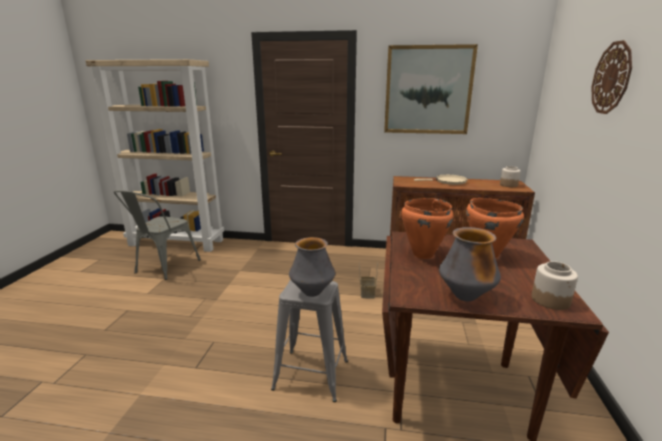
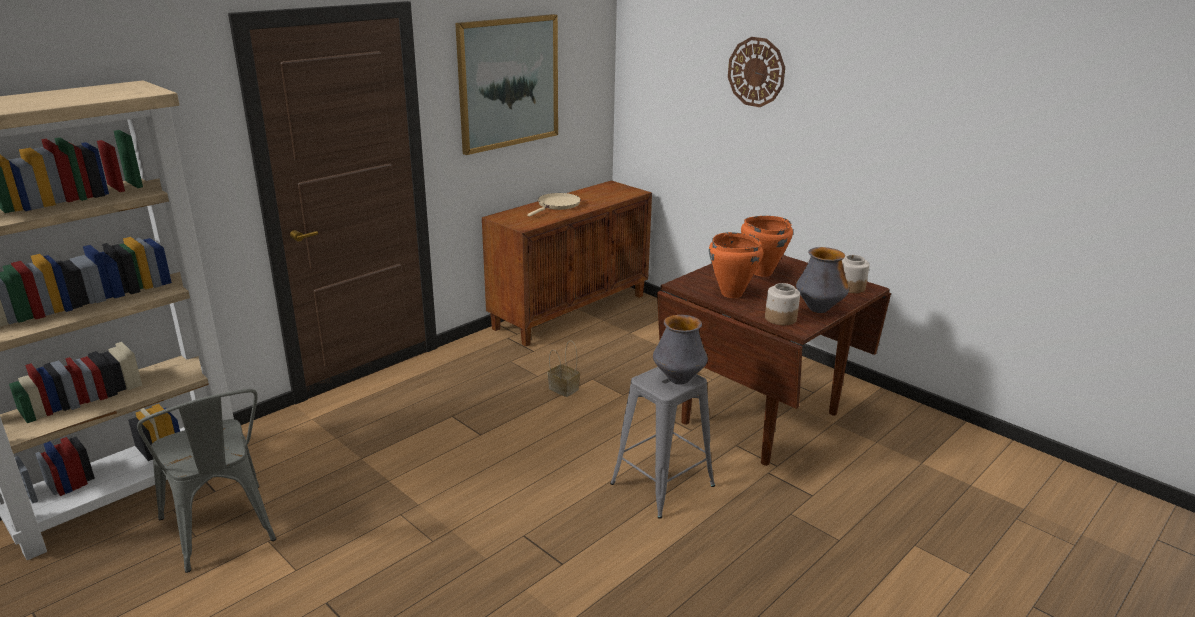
camera: 55 degrees left, 5 degrees up
(508, 185) = (615, 190): jar -> jar (780, 318)

